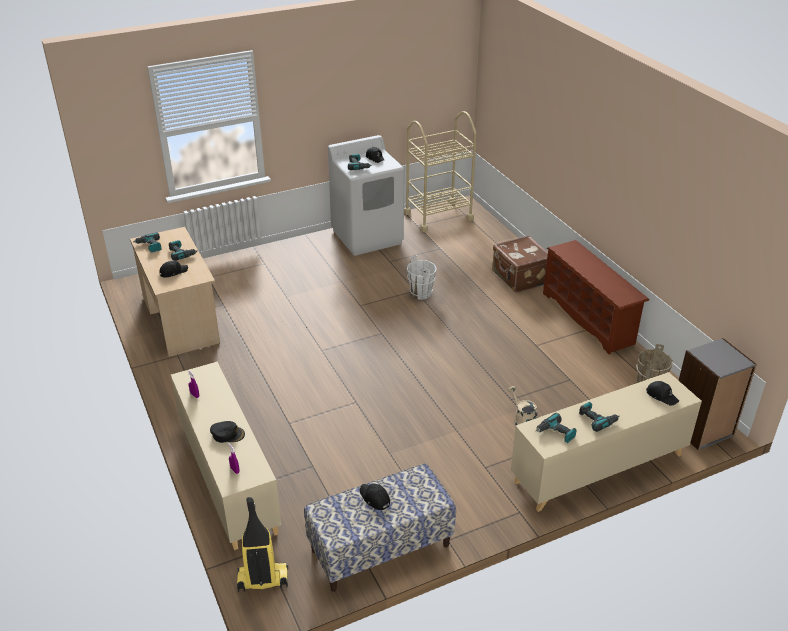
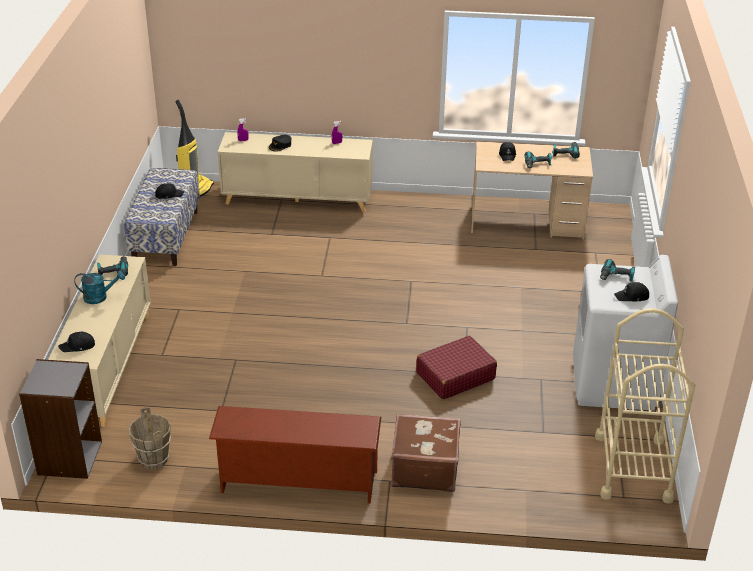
camera: 120 degrees right, 0 degrees up
(421, 293) = (455, 376): white bucket -> red suitcase
(522, 420) = (205, 353): beige watering can -> none
(597, 419) = (100, 297): power drill -> turquoise watering can

